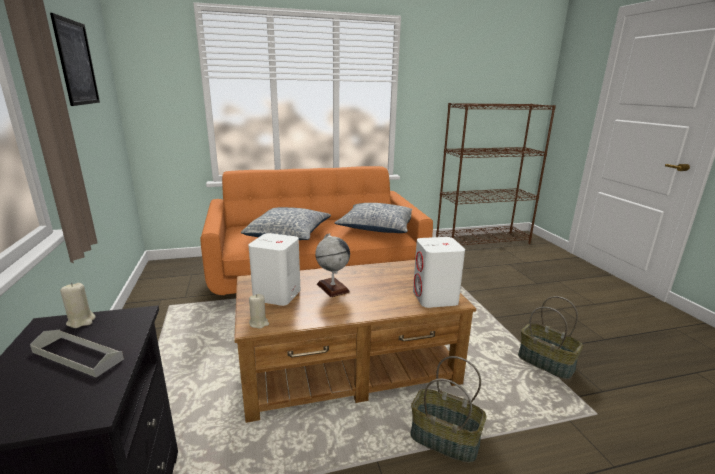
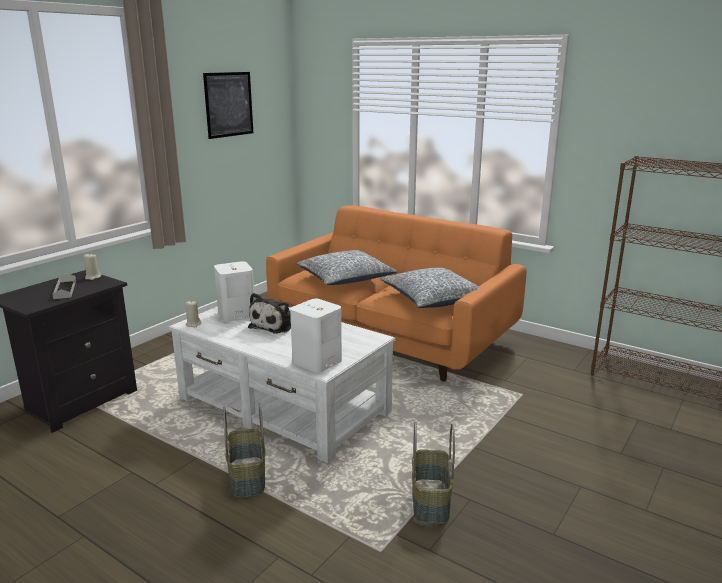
camera: 50 degrees right, 0 degrees up
(332, 288) = (274, 325): globe -> plush toy
(349, 365) = (283, 406): brown coffee table -> white coffee table

